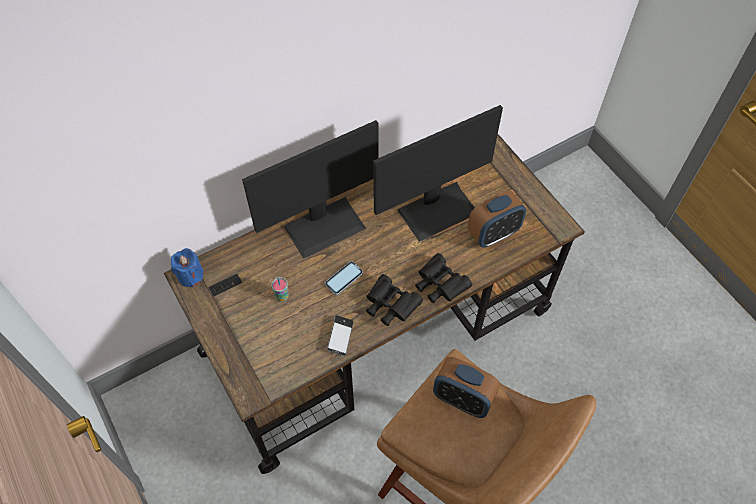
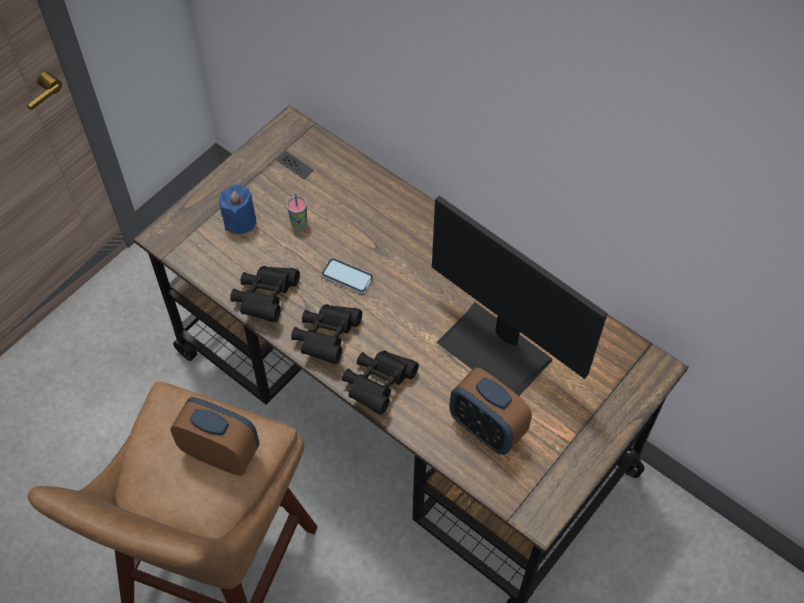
camera: 70 degrees right, 0 degrees up
(190, 276) = (293, 129): blue candle -> blue candle (240, 221)
(324, 226) = (415, 232): monitor -> none
(340, 337) = (265, 298): phone -> black binoculars
(462, 399) = (221, 452): alarm clock -> alarm clock turned 105 degrees clockwise

